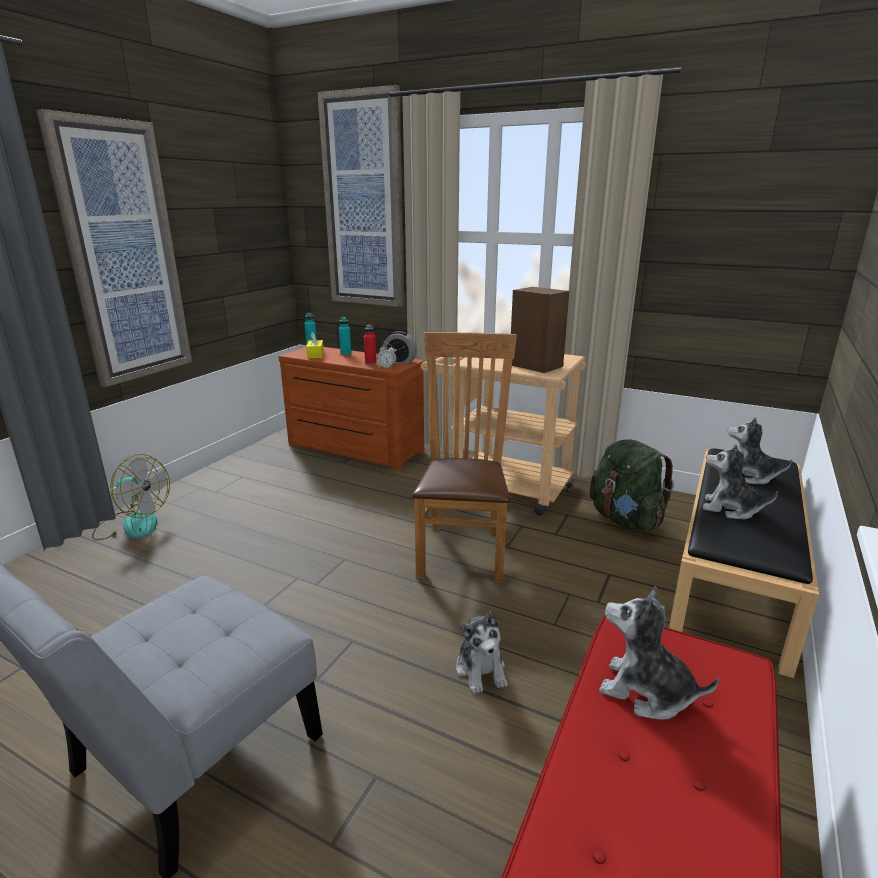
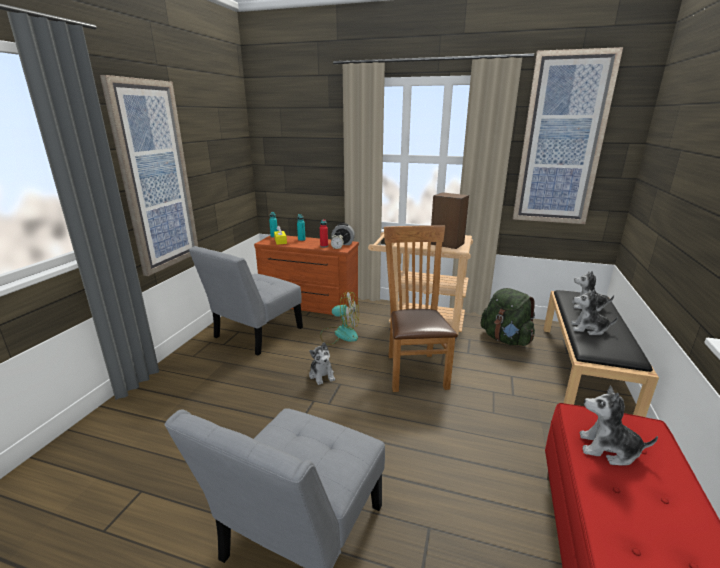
camera: 10 degrees left, 0 degrees up
(132, 524) = (173, 374): fan -> fan (340, 334)
(262, 482) = (255, 335): none -> grey chair
(364, 203) = (310, 135): picture -> picture (561, 141)
(481, 670) = (462, 448): plush toy -> plush toy (322, 375)

